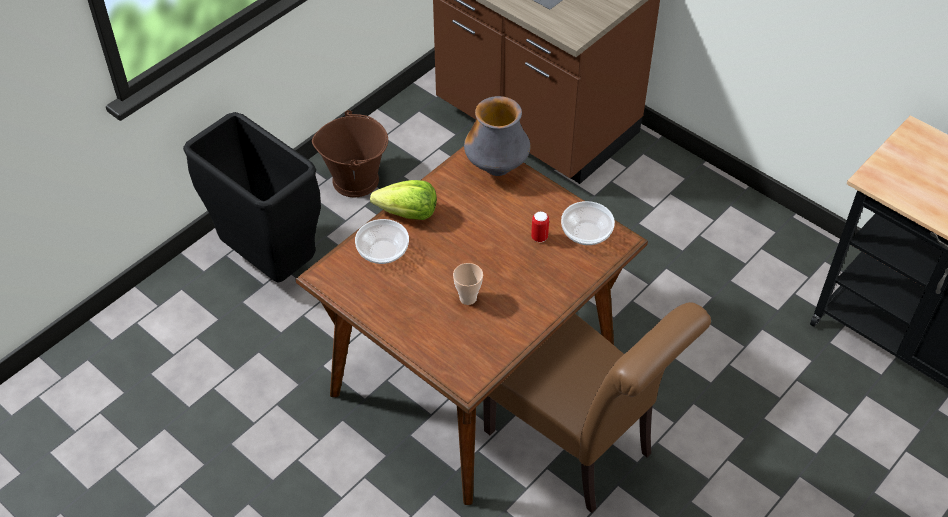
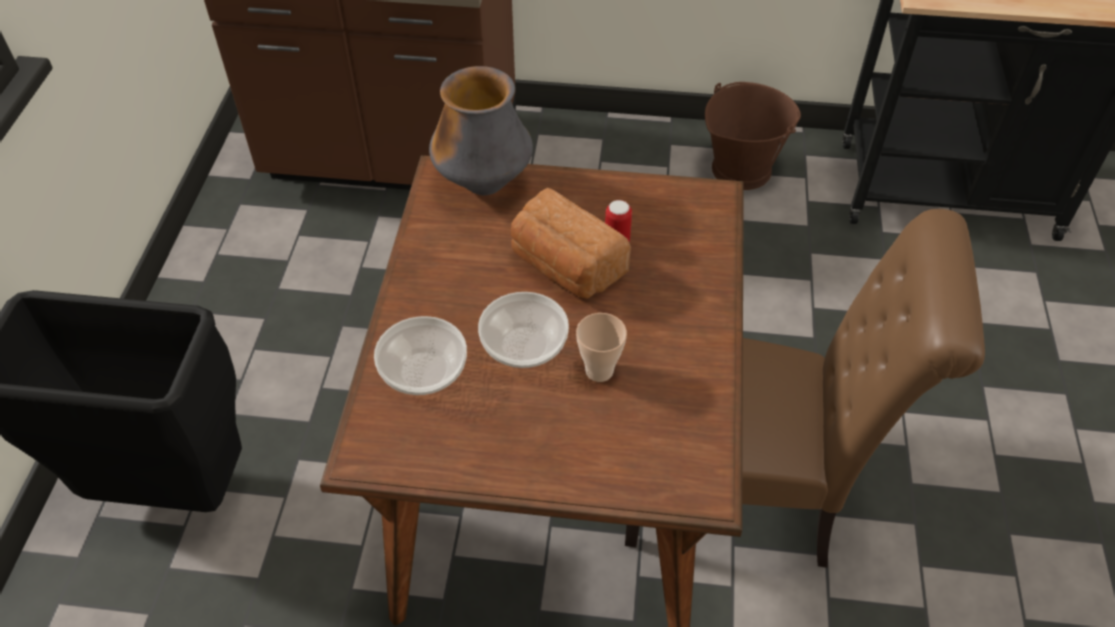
camera: 35 degrees left, 0 degrees up
(356, 179) = (218, 322): brown bucket -> brown bucket (741, 169)
(408, 213) = (414, 300): lettuce -> none
(499, 236) = (565, 267): none -> bread
(587, 233) = (669, 208): bowl -> bowl (525, 345)

